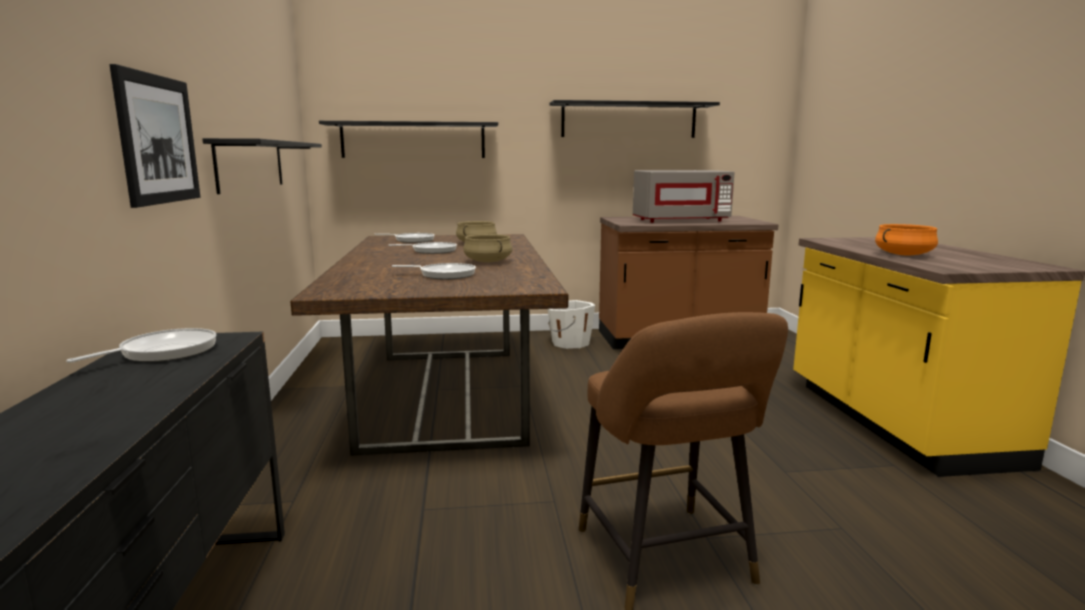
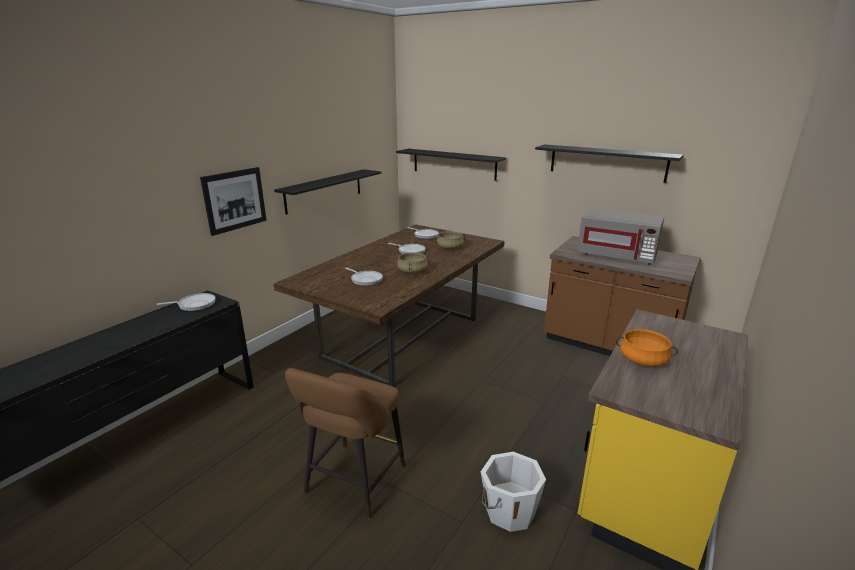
camera: 40 degrees right, 10 degrees up
(569, 343) = (525, 323): white bucket -> white bucket (508, 511)

